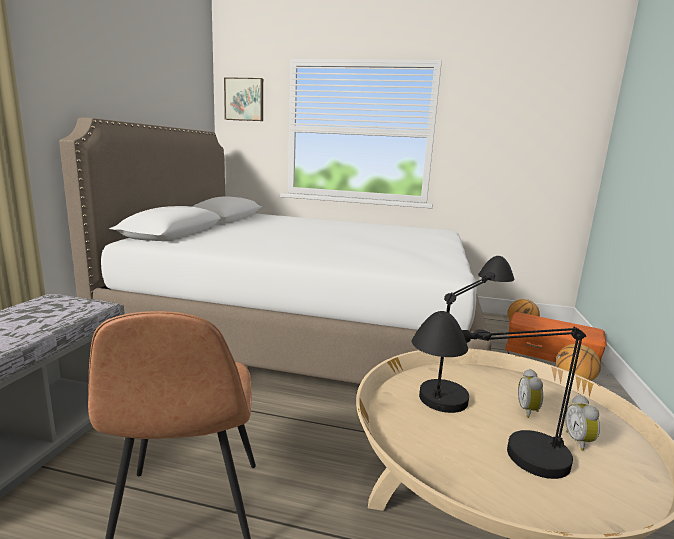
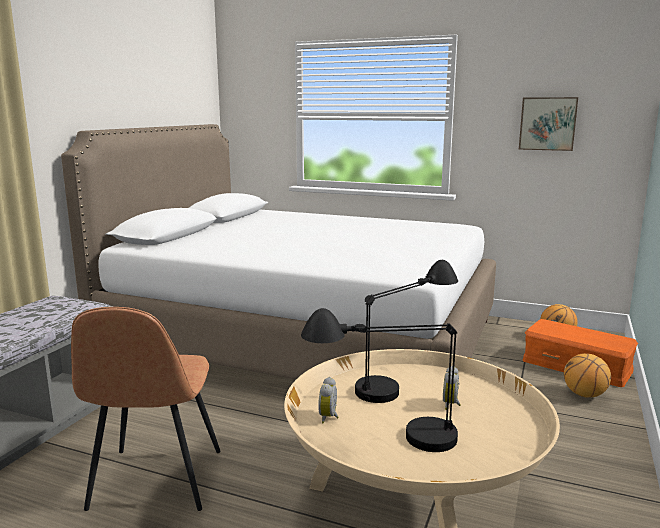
camera: 10 degrees right, 0 degrees up
(244, 99) = (249, 87): picture -> picture (547, 123)
(579, 441) = (480, 429): alarm clock -> alarm clock (329, 417)

